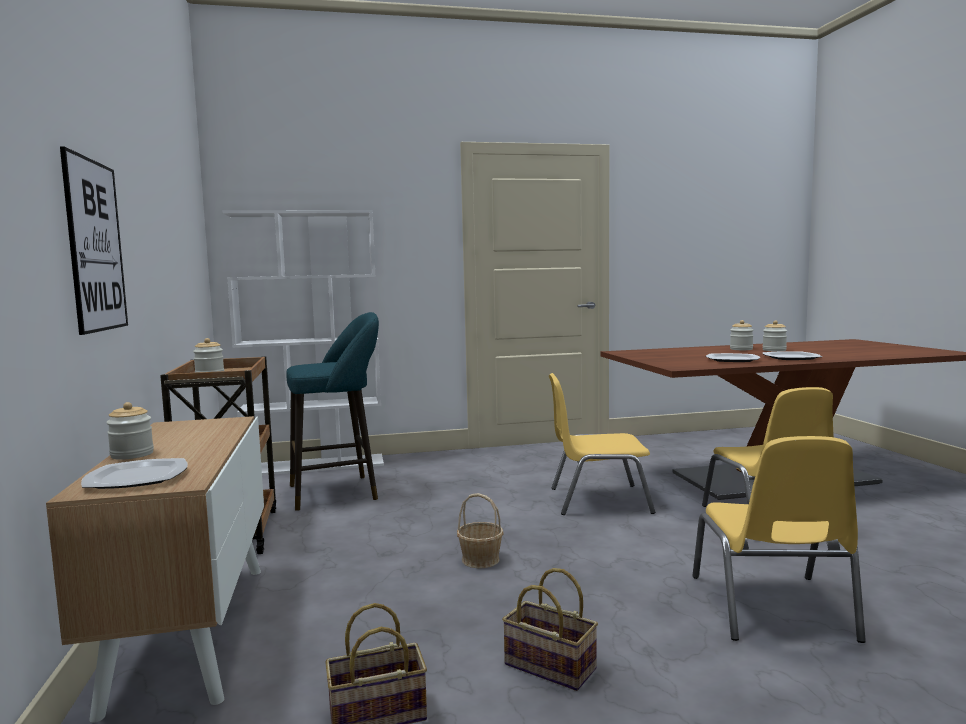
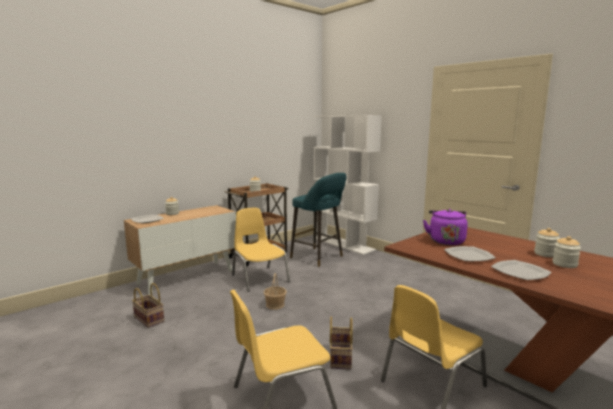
camera: 60 degrees right, 5 degrees up
(95, 245) = (184, 143): picture -> none
(547, 667) = (189, 342): basket -> basket (339, 357)
(597, 500) = (386, 316): yellow chair -> yellow chair (259, 278)
(671, 358) = (445, 241): none -> purple kettle

